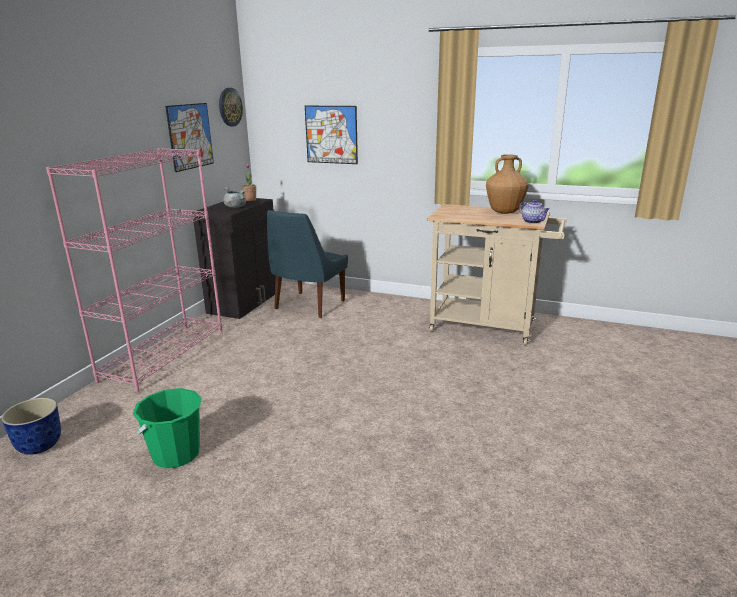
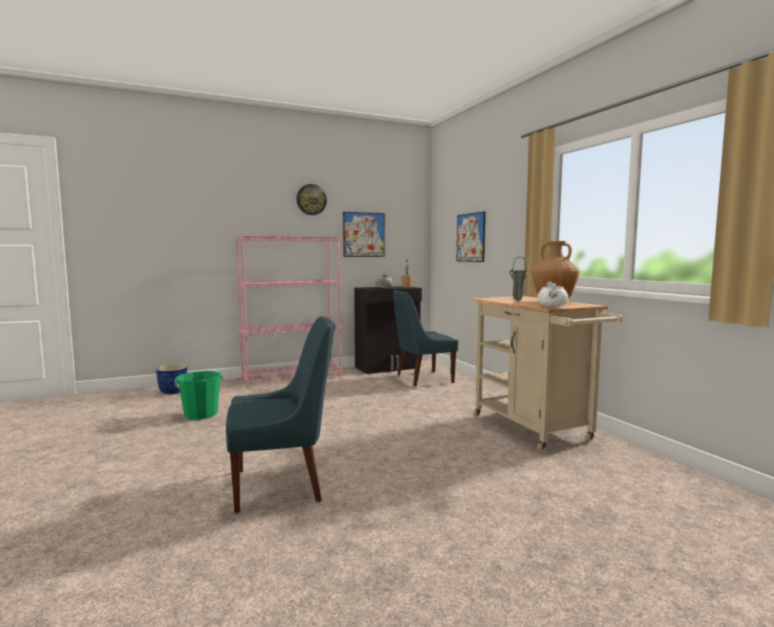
camera: 45 degrees right, 15 degrees down
(230, 107) = (411, 218): wall clock -> wall clock (311, 199)
(447, 473) = (282, 485): none -> blue chair
(472, 214) = (516, 300): none -> green vase
(533, 221) = (552, 307): teapot -> white cooking pot

